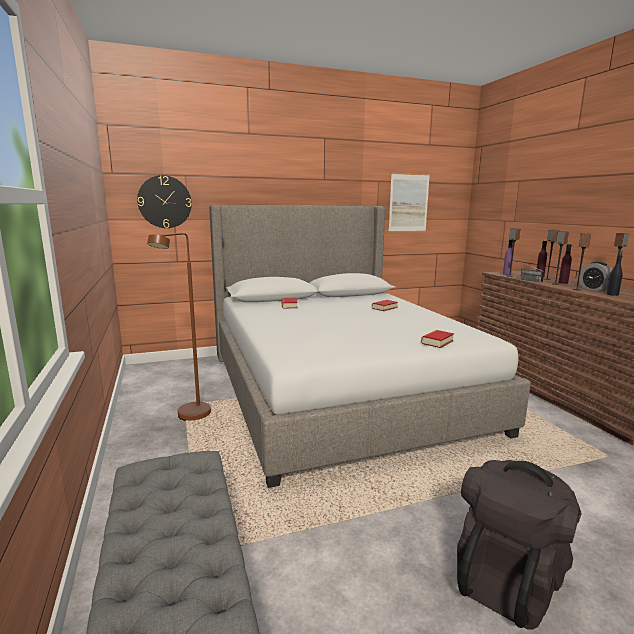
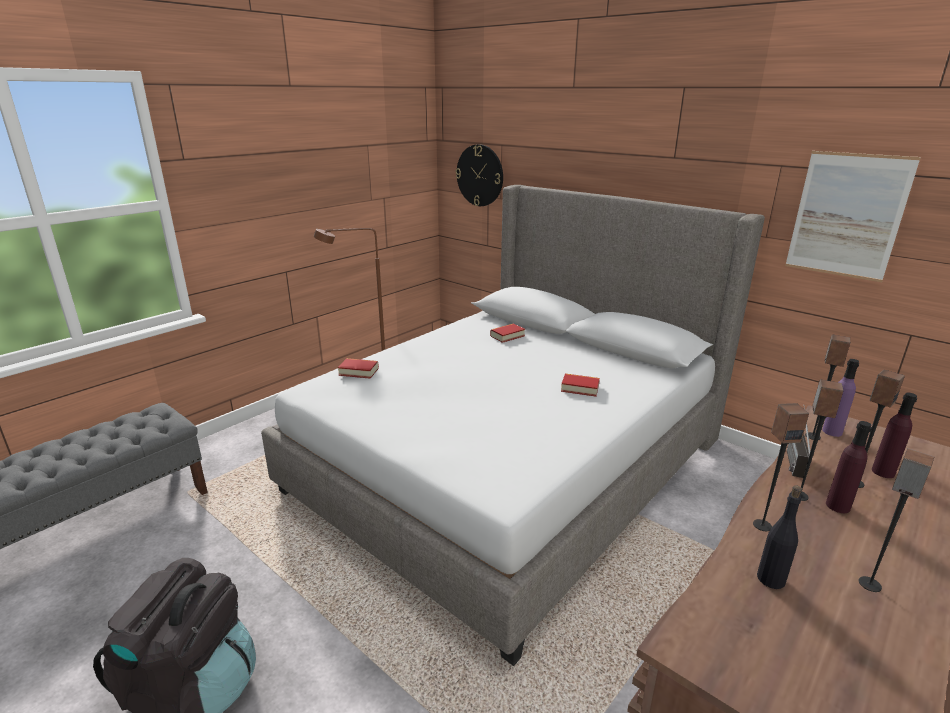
camera: 60 degrees right, 10 degrees up
(437, 342) = (439, 454): book -> book (358, 372)
(594, 289) = (817, 552): alarm clock -> none

